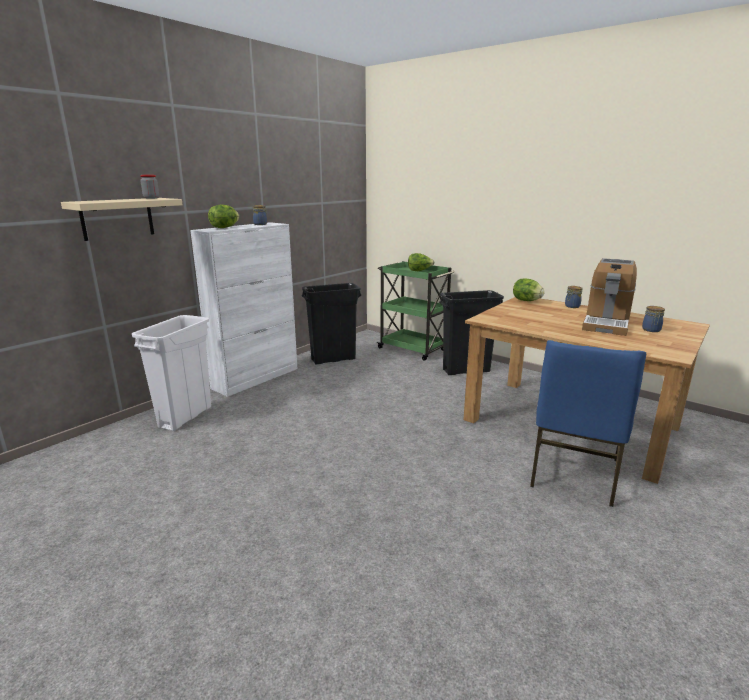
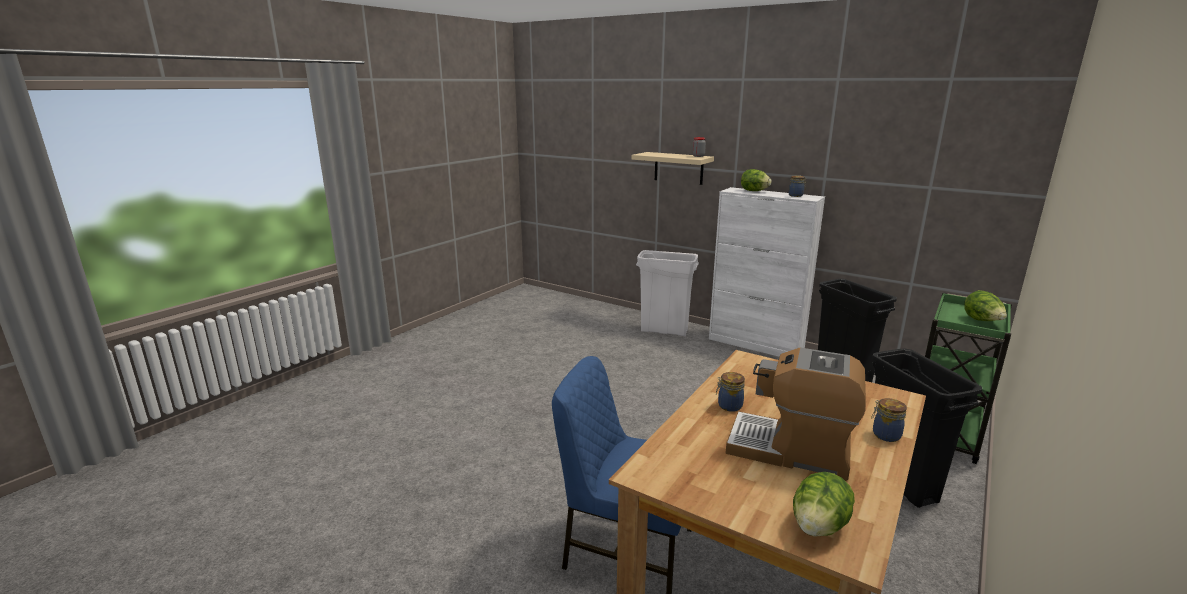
camera: 85 degrees right, 0 degrees up
(526, 301) = (885, 397): lettuce -> lettuce (818, 526)
(651, 330) = (774, 488): jar -> jar (728, 406)

